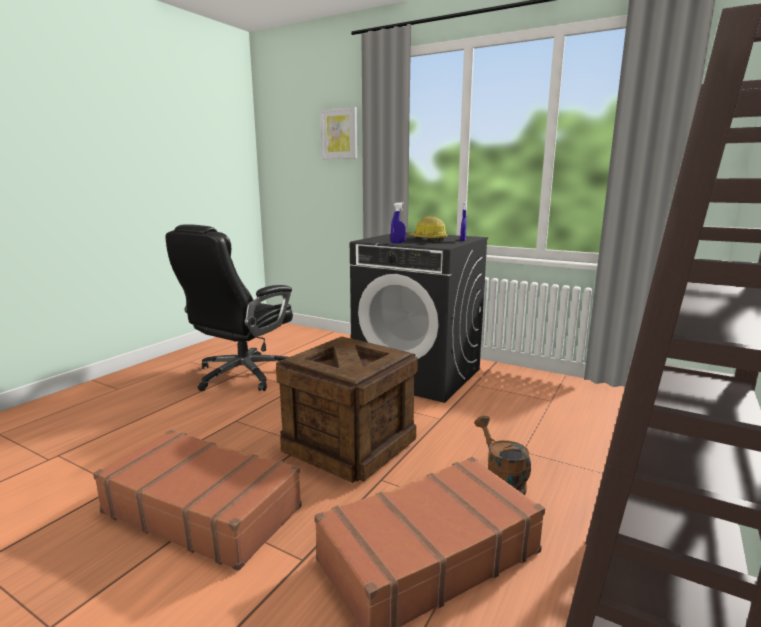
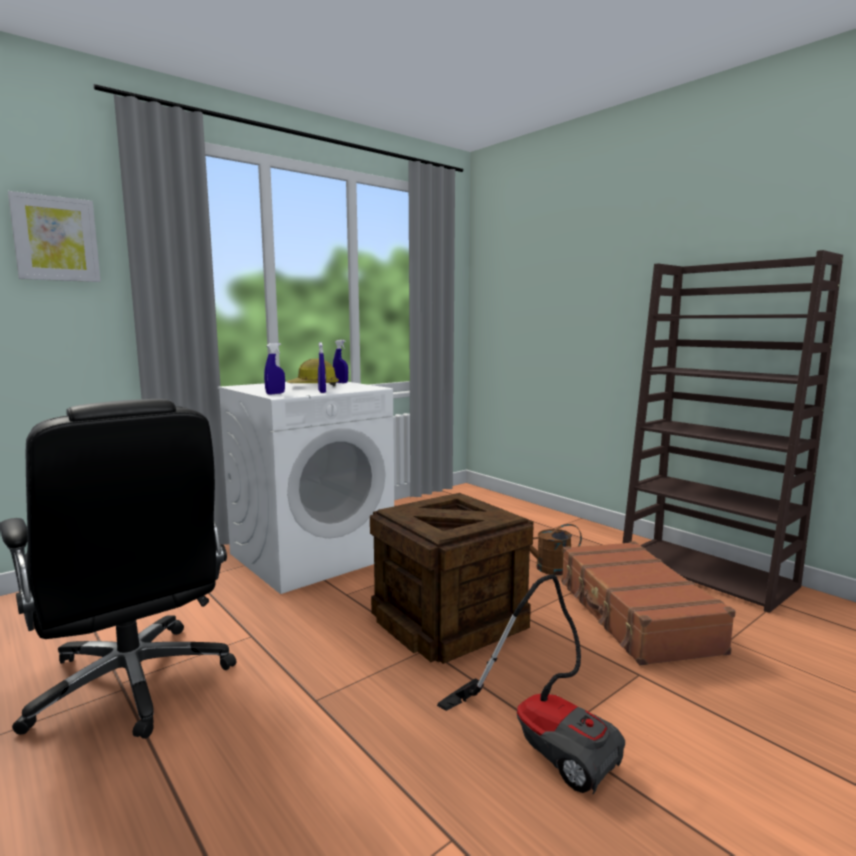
camera: 70 degrees left, 5 degrees down
(203, 509) = (544, 739): brown suitcase -> vacuum cleaner
(375, 239) = (275, 393): none -> blue spray bottle
(418, 374) = (312, 555): black washing machine -> white washing machine

